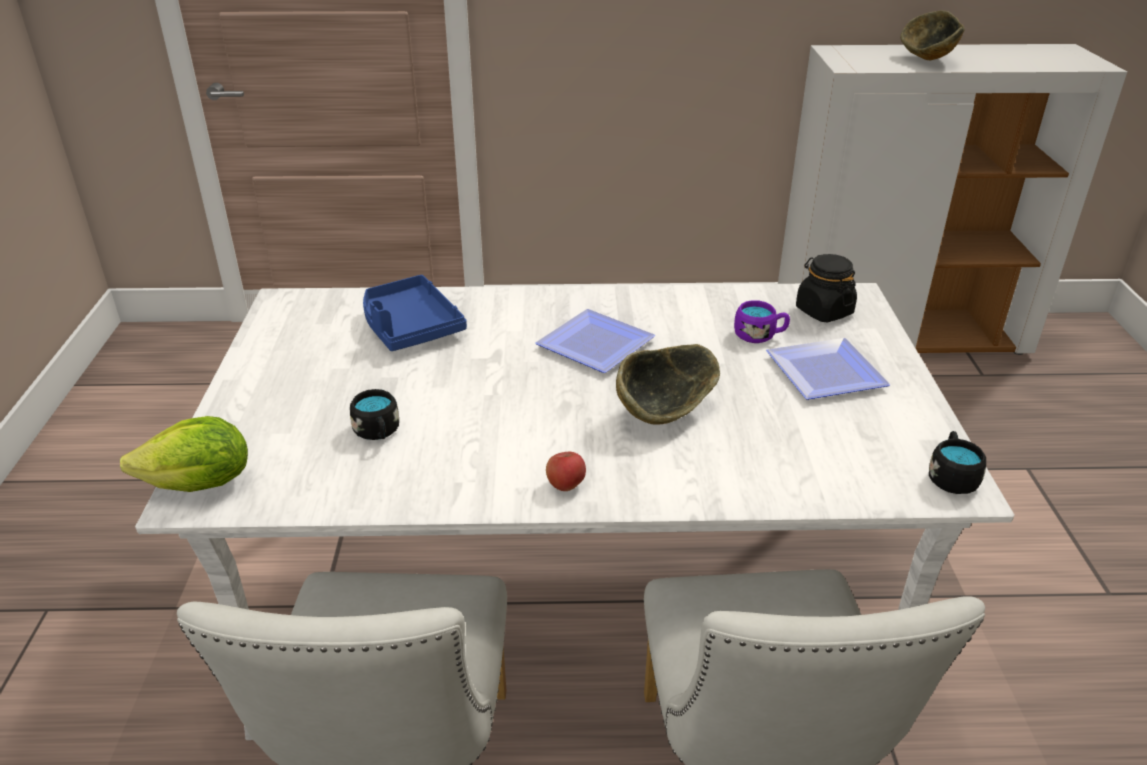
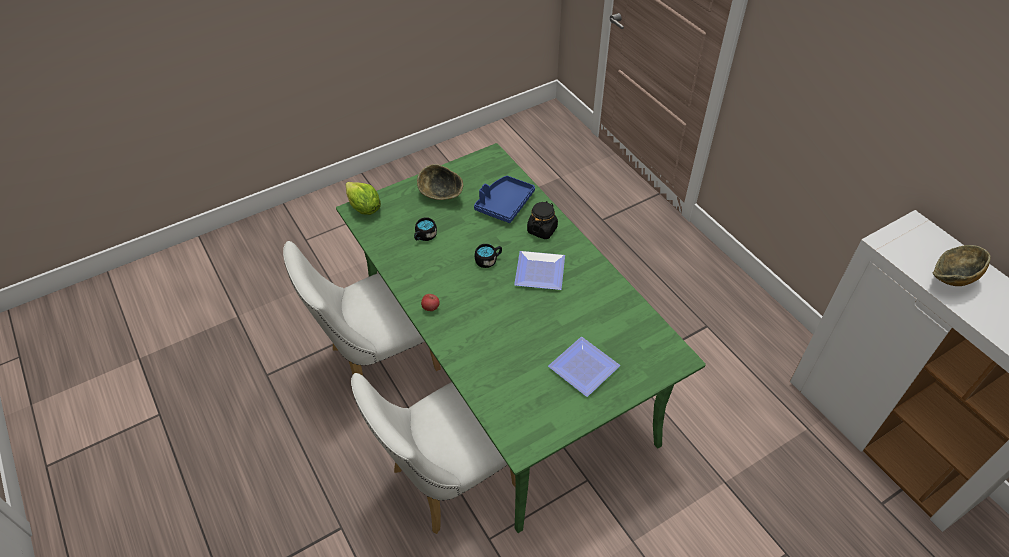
camera: 60 degrees right, 15 degrees up
(572, 604) = (504, 369): white dining table -> green dining table
(663, 414) = (501, 319): bowl -> bowl (441, 196)
(759, 336) = (599, 330): purple mug -> none
(823, 311) = (648, 349): black jar -> black jar (542, 229)
(951, 476) = (528, 441): black mug -> black mug (488, 260)

